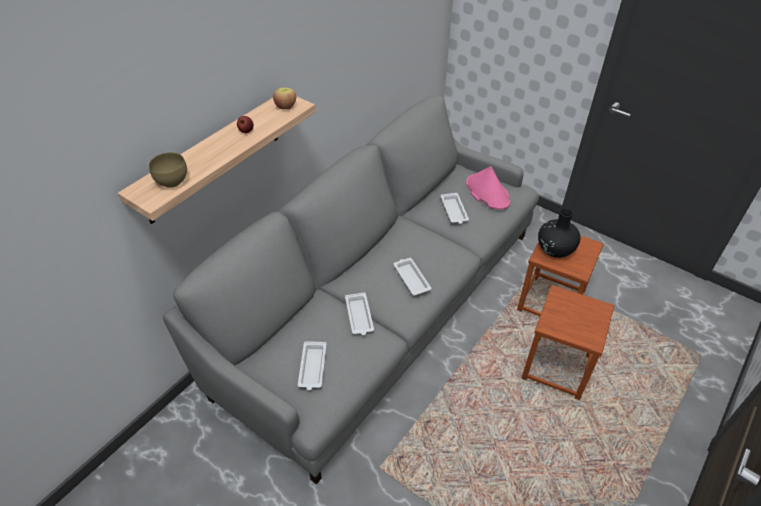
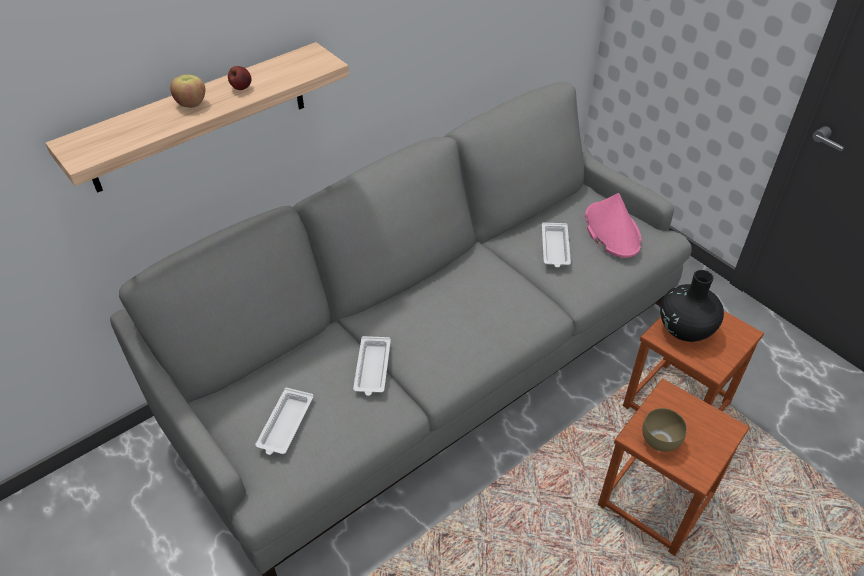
camera: 15 degrees right, 0 degrees up
(171, 182) = (115, 139): brown bowl -> brown bowl (658, 441)
(286, 107) = (308, 63): apple -> apple (191, 103)
(411, 278) = (461, 330): white tray -> none

